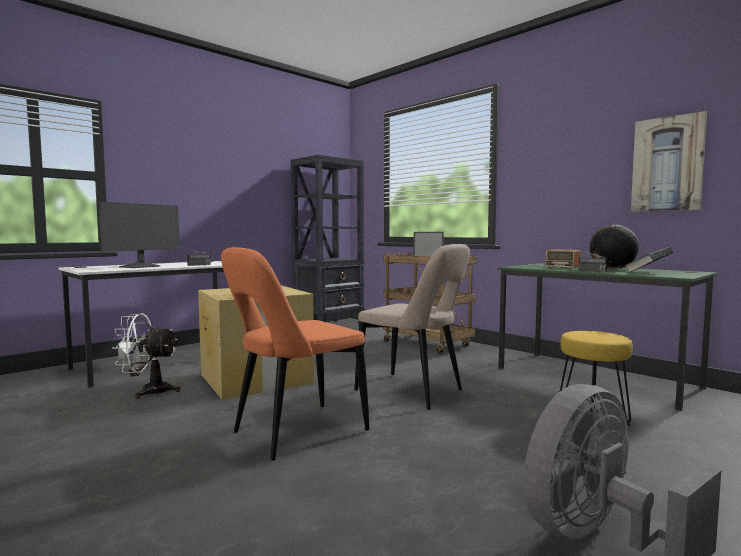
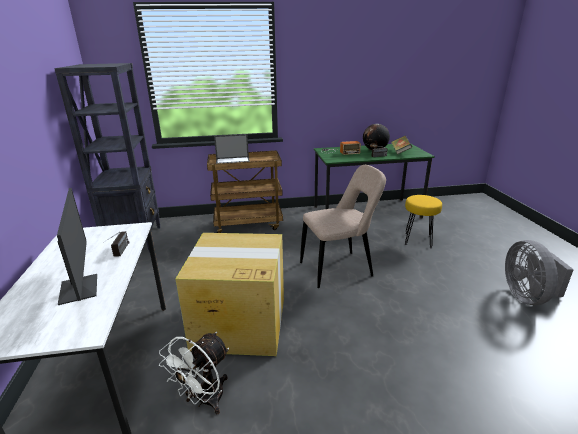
camera: 55 degrees left, 20 degrees up
(294, 433) = (375, 338): orange chair -> none
(667, 164) = (390, 82): picture -> none

